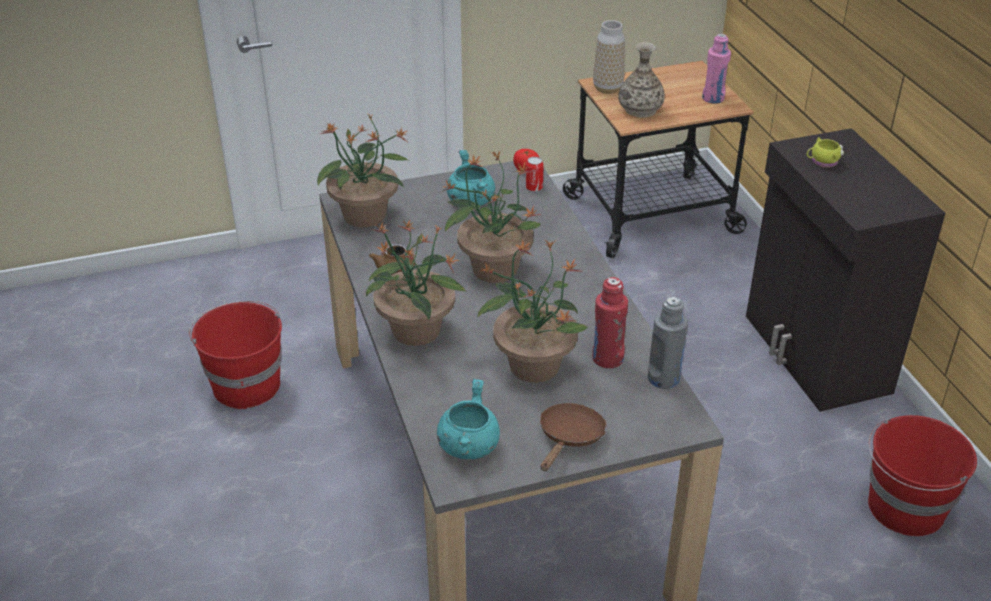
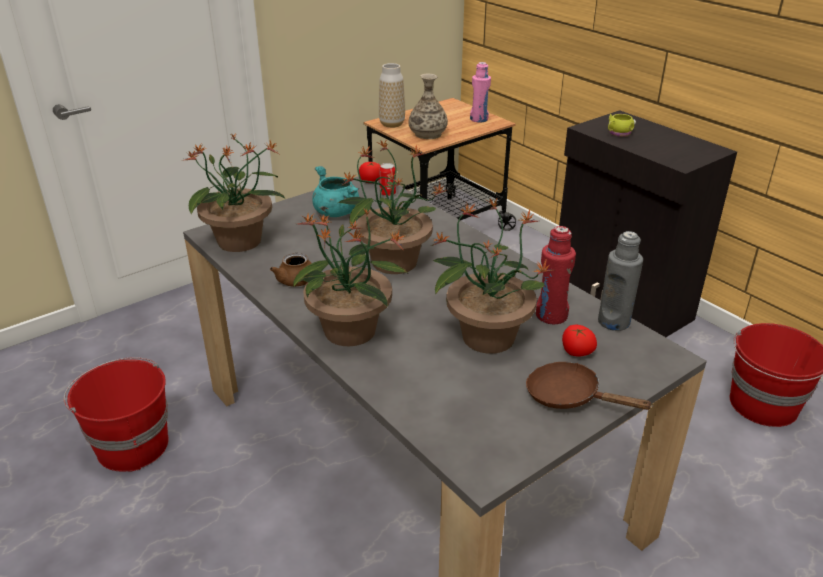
camera: 20 degrees left, 5 degrees down
(468, 446) = (474, 431): turquoise cooking pot -> none
(569, 438) = (569, 397): brown frying pan -> brown frying pan turned 60 degrees counterclockwise
(605, 399) = (576, 352): none -> tomato

